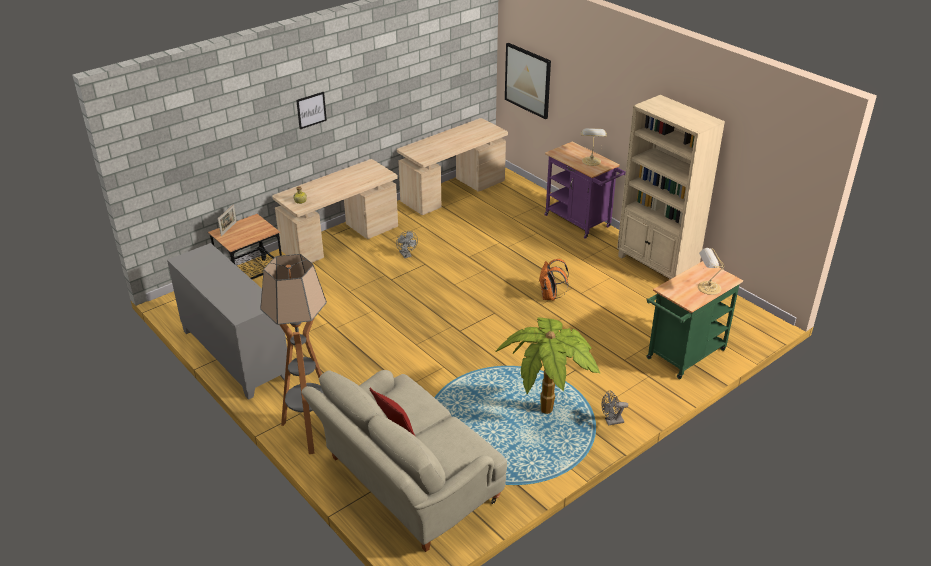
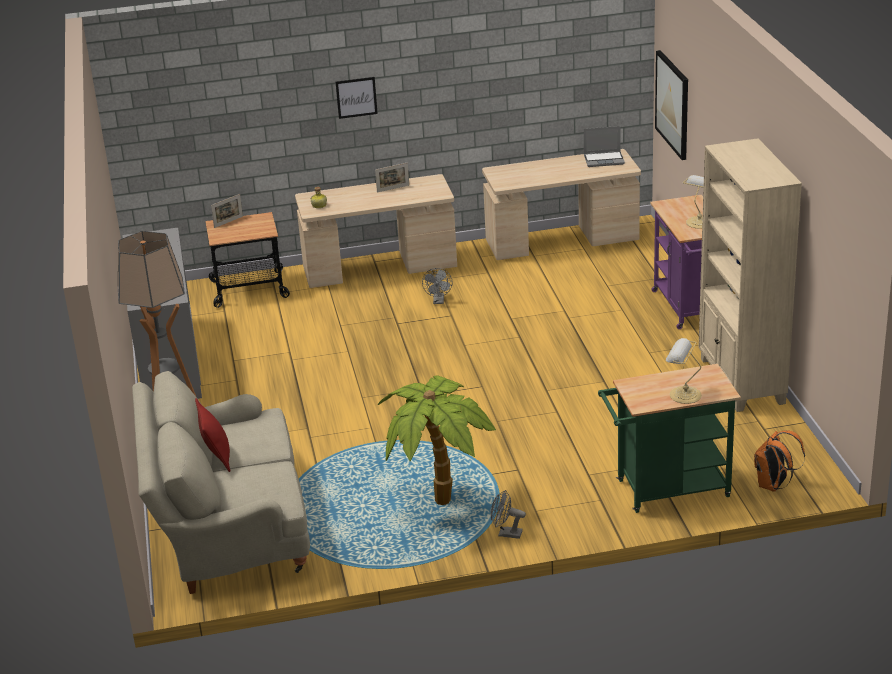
camera: 30 degrees right, 5 degrees down
(345, 177) = (393, 188): none -> picture frame
(476, 128) = (604, 160): none -> laptop
(550, 296) = (567, 384): orange backpack -> orange backpack (773, 485)

